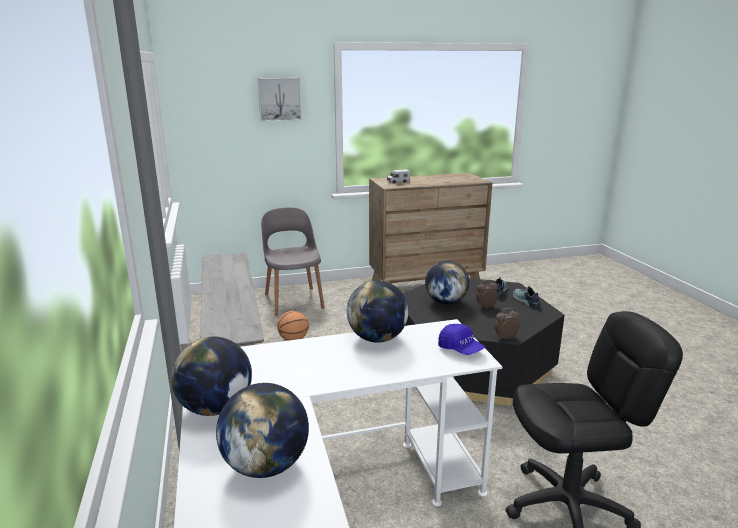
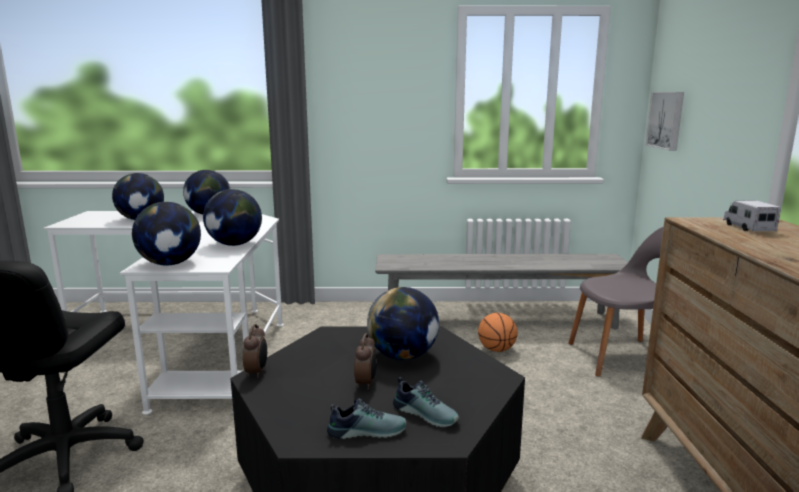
camera: 105 degrees right, 5 degrees down
(279, 99) = (732, 54): picture -> picture (667, 120)
(460, 349) = (170, 264): blue cap -> globe

